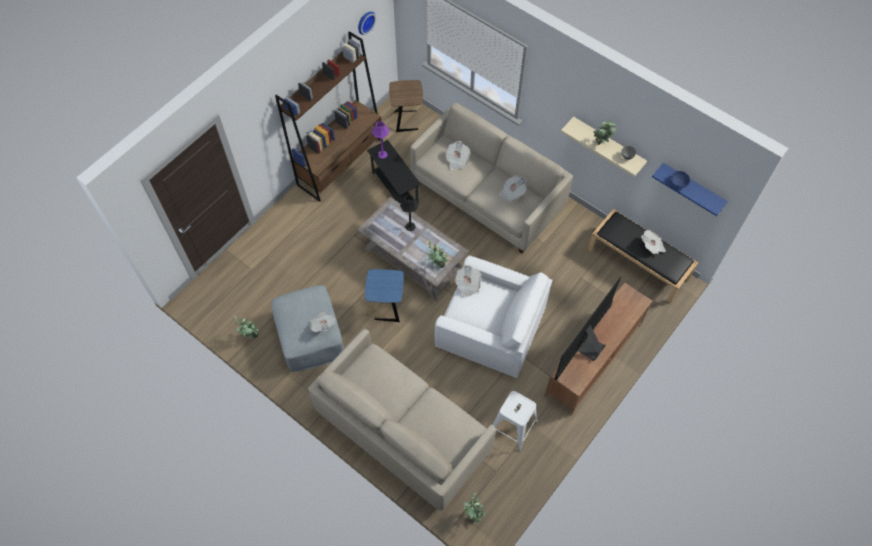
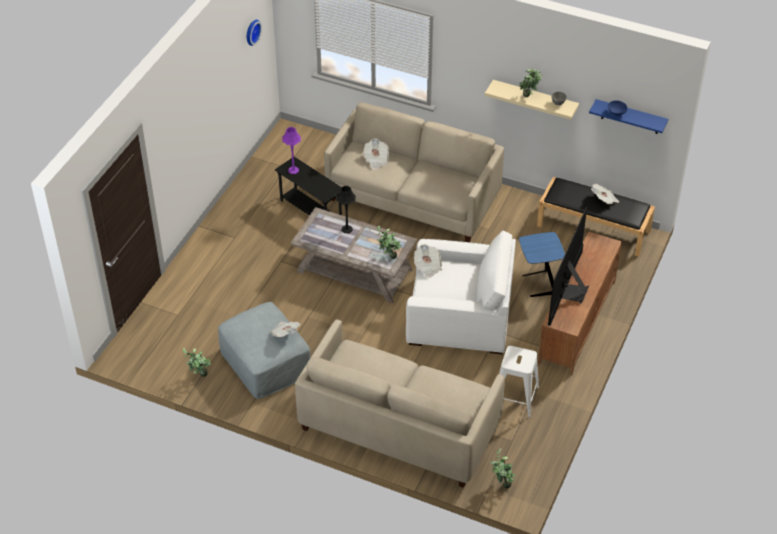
camera: 15 degrees left, 15 degrees down
(341, 162) = (241, 197): brown bookcase -> none
(387, 308) = (341, 320): blue side table -> blue side table (538, 285)
(407, 120) = (301, 146): brown side table -> none
(512, 193) = (444, 178): newspaper -> none

